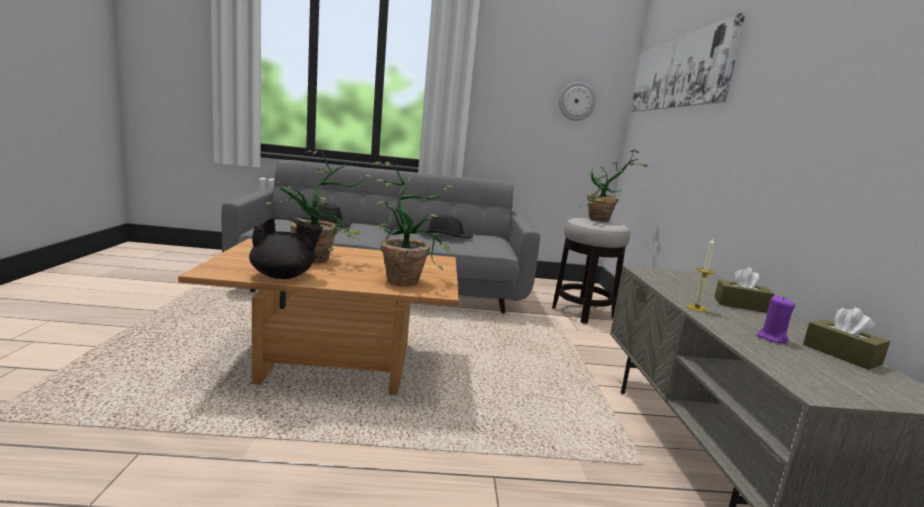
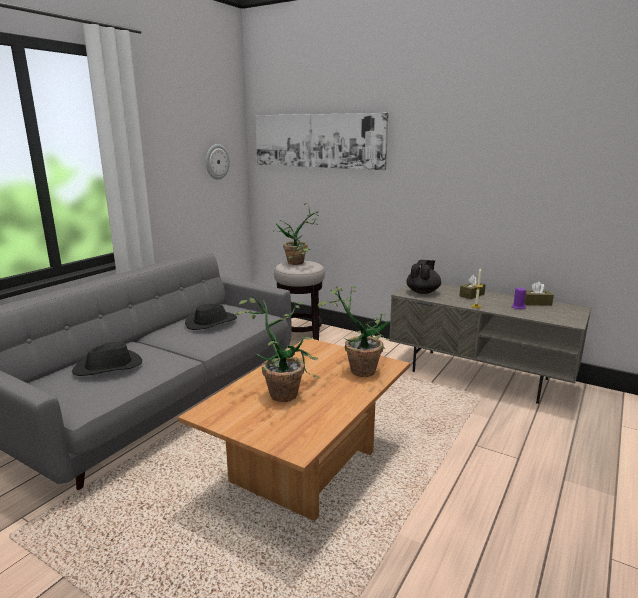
camera: 55 degrees left, 5 degrees up
(284, 276) = (330, 415): black teapot -> black teapot (423, 292)

